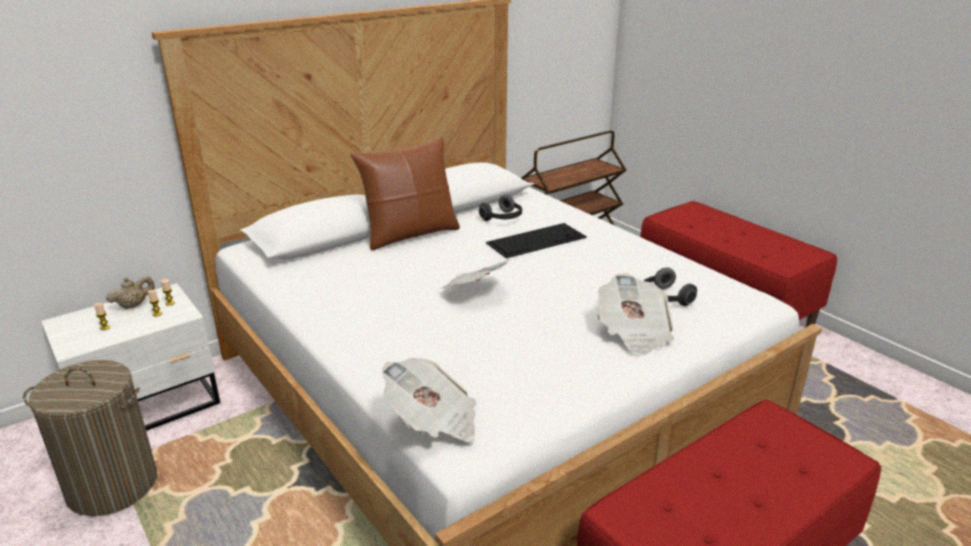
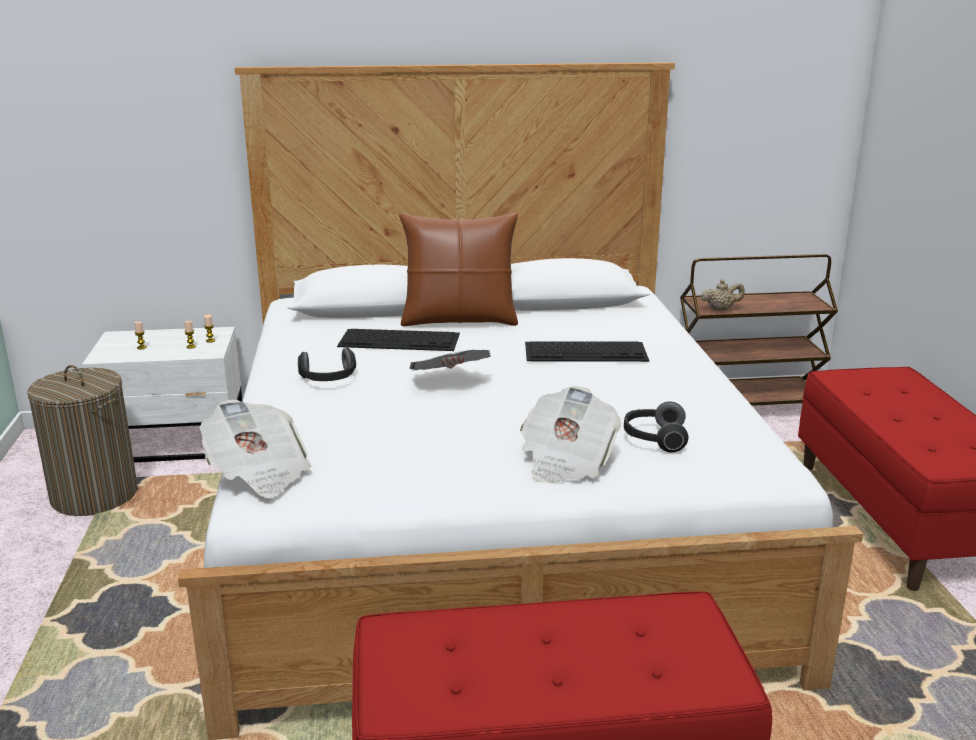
camera: 30 degrees right, 5 degrees down
(134, 305) = (181, 336): beige teapot -> beige teapot (720, 309)
(387, 263) = (400, 340): none -> keyboard
(503, 218) = (577, 325): headphones -> headphones (328, 380)

